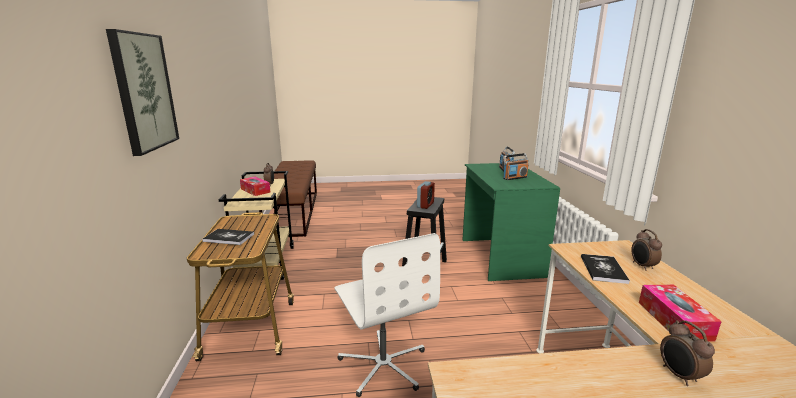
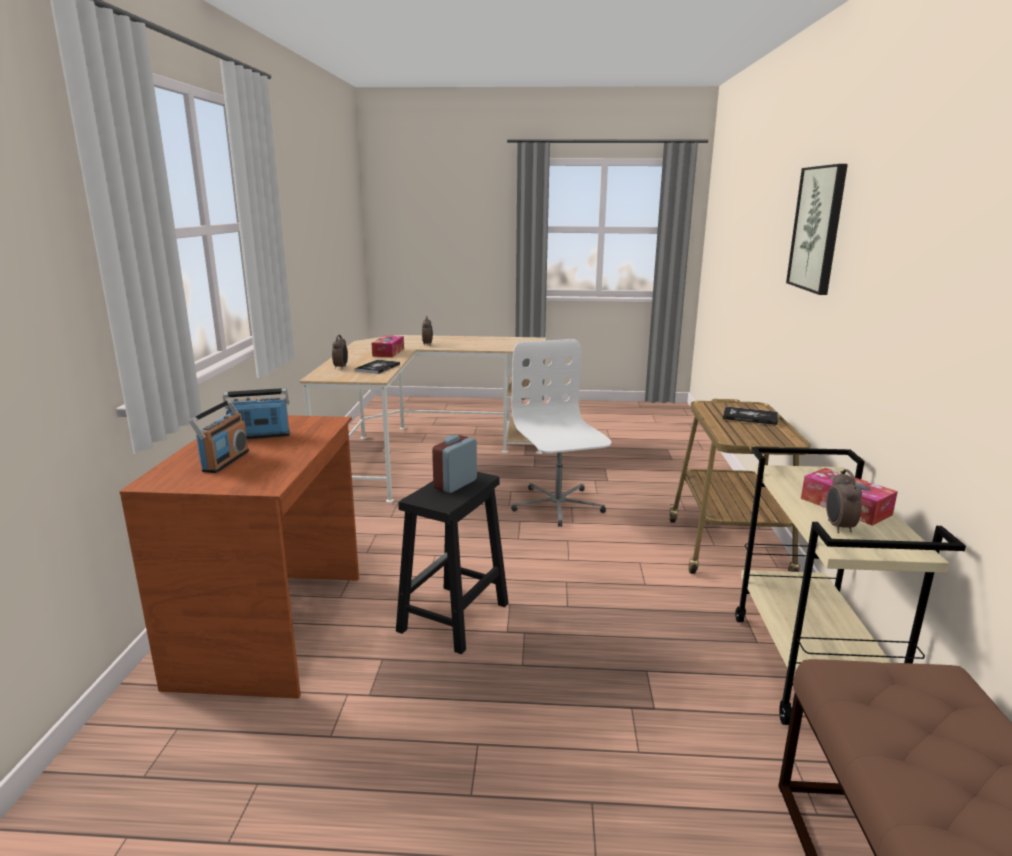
camera: 170 degrees left, 0 degrees up
(499, 257) = (274, 628): green desk -> brown desk

